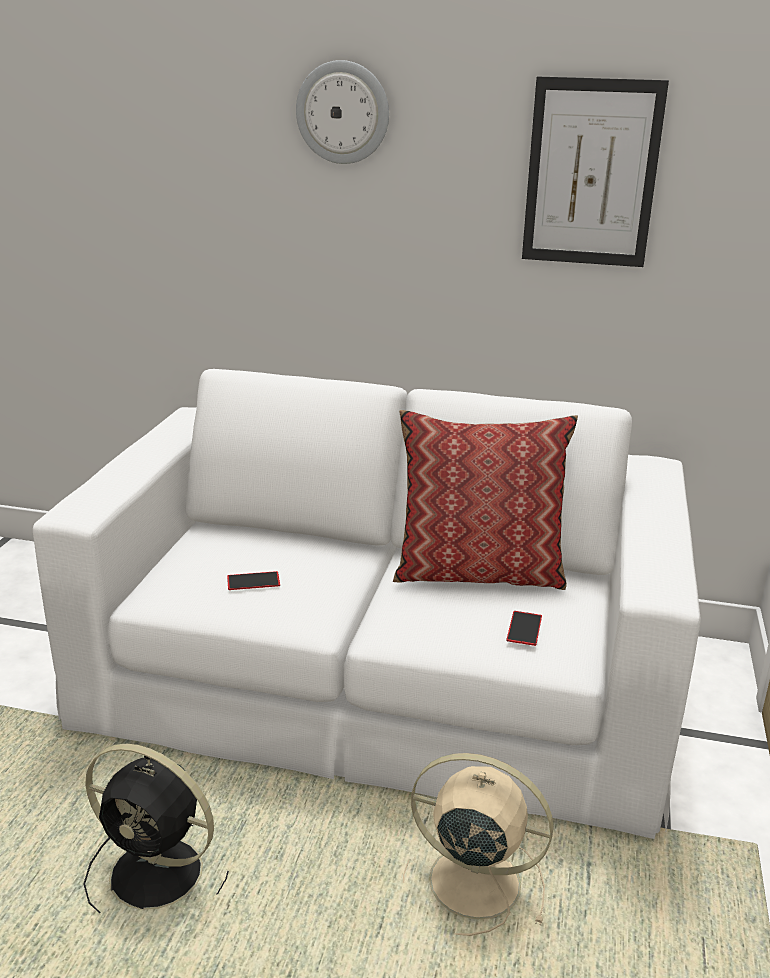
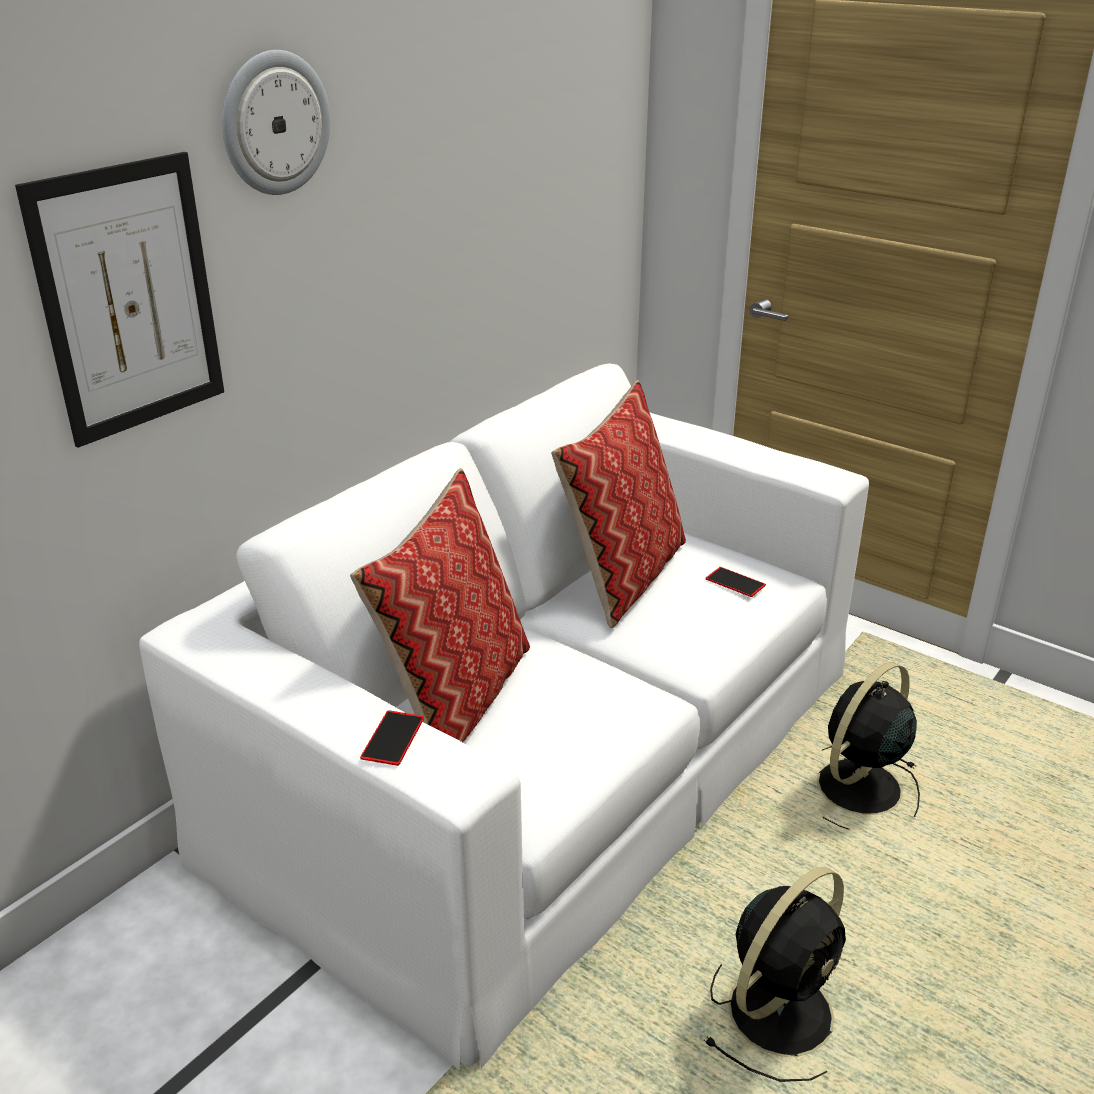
camera: 65 degrees left, 5 degrees up
(253, 581) = (551, 719): phone -> phone (392, 738)
(257, 542) = (455, 698): none -> pillow
(470, 881) = (856, 789): beige fan -> black fan
(591, 174) = (502, 137): picture -> picture (129, 299)

